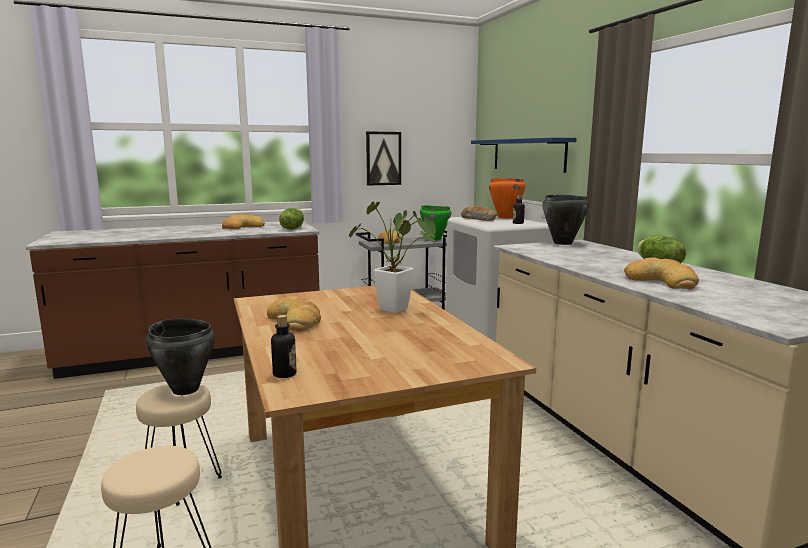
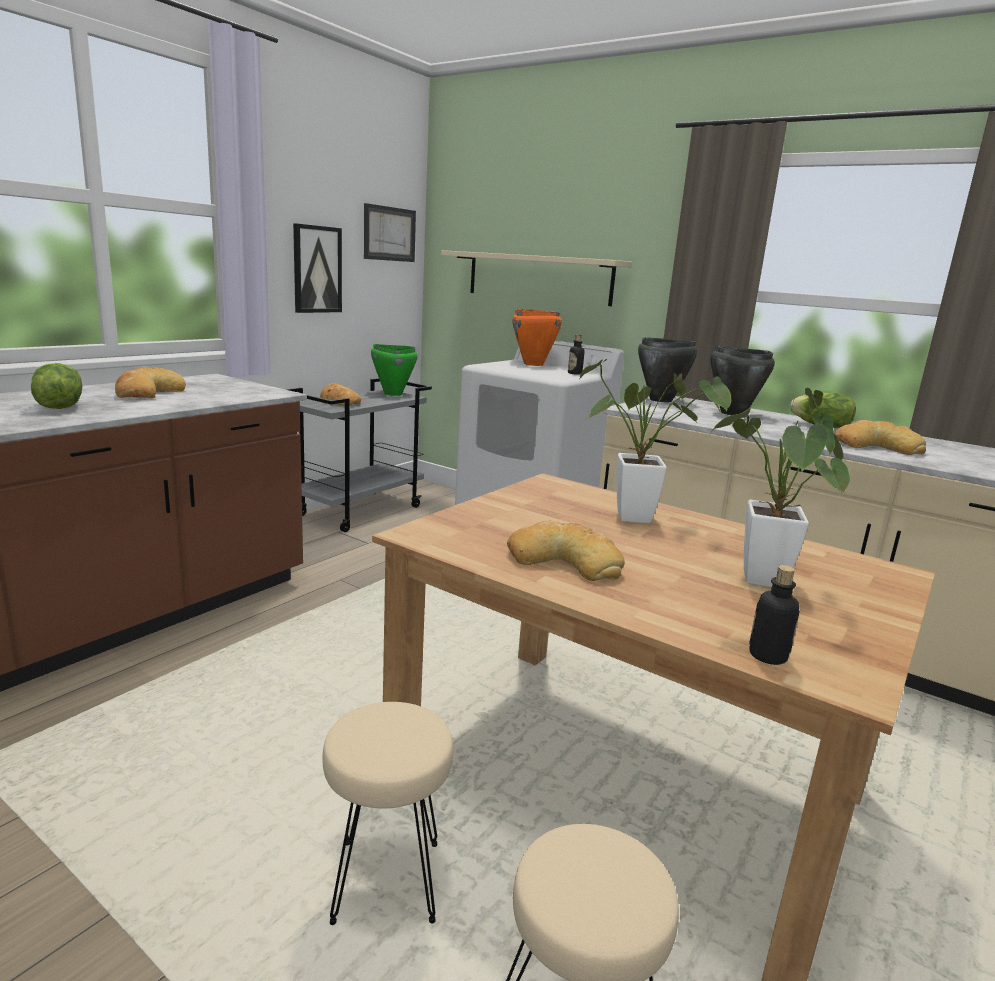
camera: 35 degrees left, 5 degrees up
(185, 389) = (397, 719): black cooking pot -> black cooking pot (732, 413)
(292, 229) = (251, 392): lettuce -> lettuce (59, 407)
(379, 349) = (763, 584): none -> potted plant
(442, 132) = (389, 234): none -> picture
(479, 219) = (514, 368): bread -> none
(527, 155) = (538, 278): blue shelf -> beige shelf

